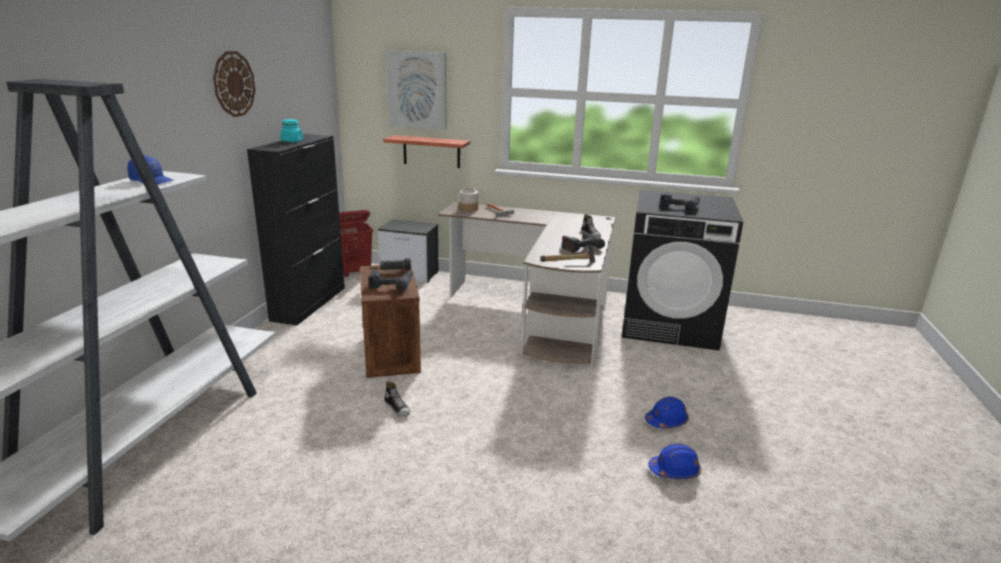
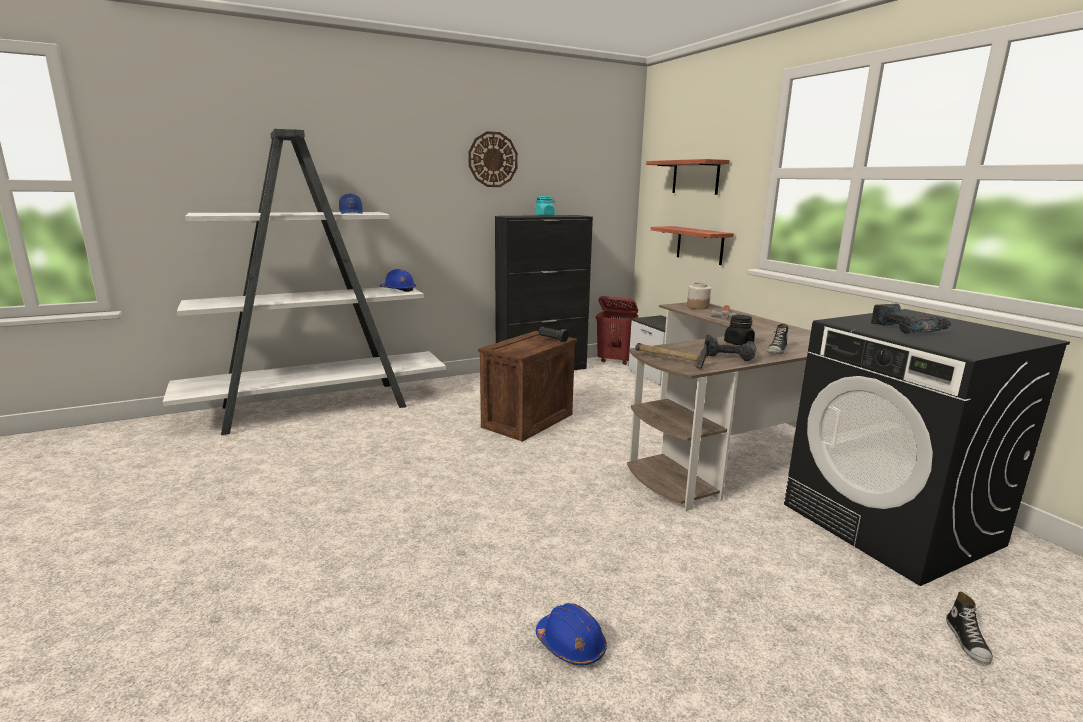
camera: 50 degrees right, 5 degrees down
(391, 285) = (522, 346): power drill -> none
(397, 408) = (459, 455): shoe -> shoe (968, 642)
(417, 90) = (695, 177): picture -> shelf
(562, 235) = (738, 343): none -> black jar
(666, 421) = (665, 601): blue hard hat -> blue hard hat (398, 290)

